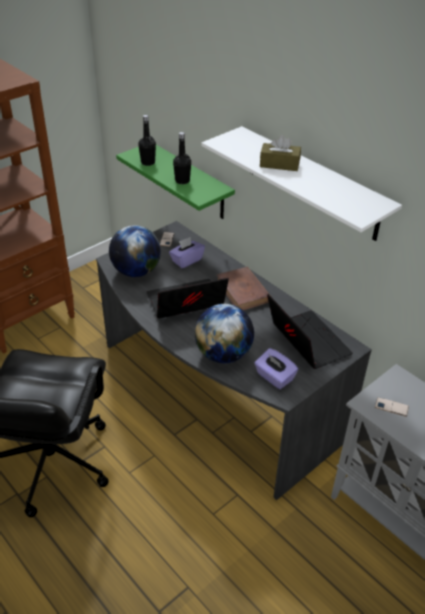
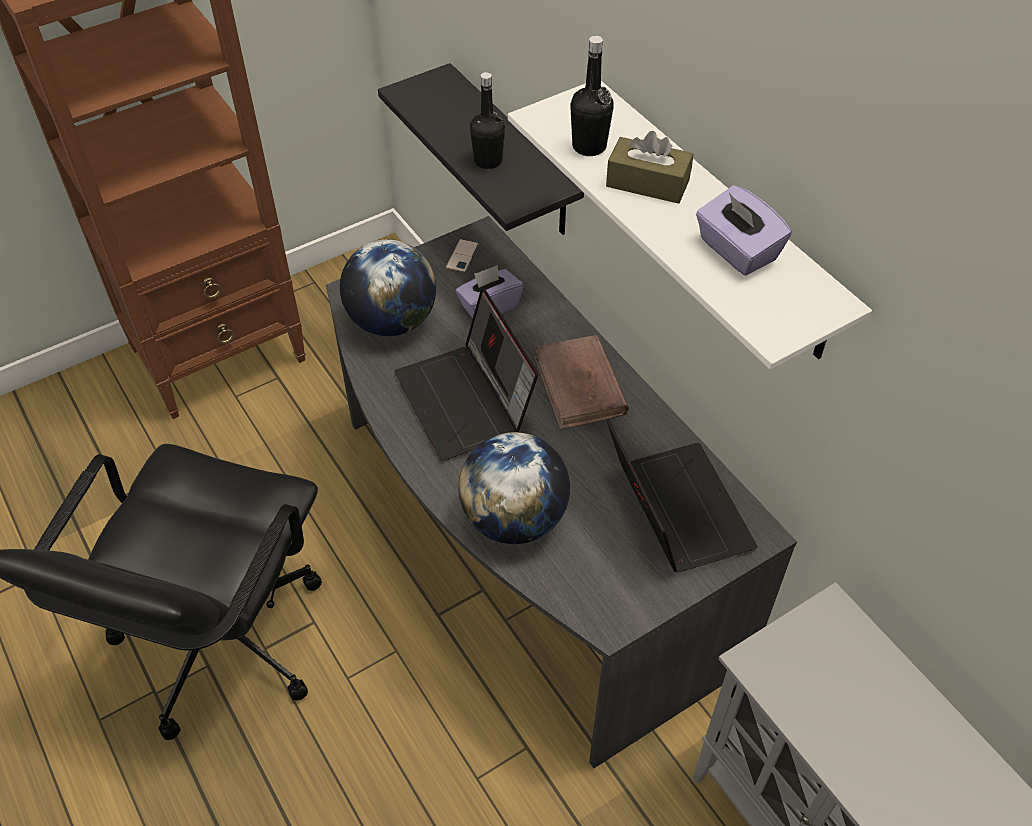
camera: 10 degrees right, 10 degrees up
(148, 162) = (433, 112): black bottle -> black bottle (589, 146)
(185, 304) = (466, 402): laptop -> laptop turned 105 degrees counterclockwise
(191, 181) = (513, 153): green shelf -> black shelf
(274, 377) = (598, 580): purple tissue box -> purple tissue box (736, 251)
(391, 407) = (804, 677): phone -> none

